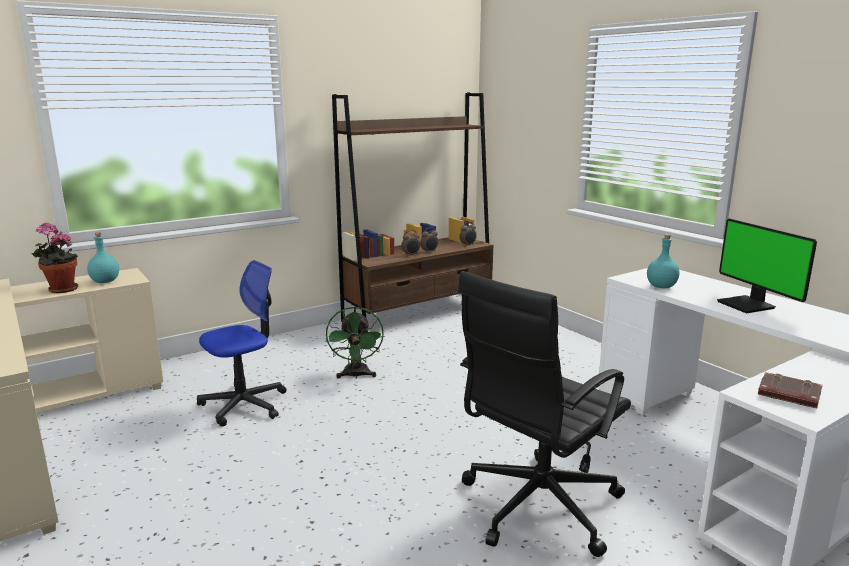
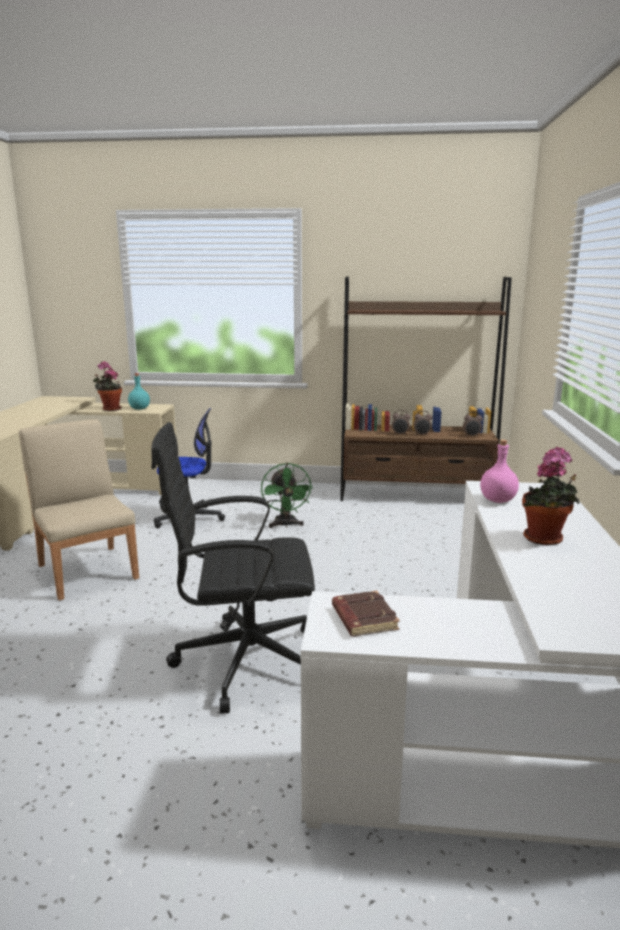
camera: 40 degrees right, 0 degrees up
(225, 504) = (88, 571): none -> beige chair
(356, 375) = (286, 525): green fan -> green fan turned 45 degrees counterclockwise
(661, 287) = (497, 500): turquoise bottle -> pink bottle
(748, 305) = (545, 540): monitor -> potted plant

